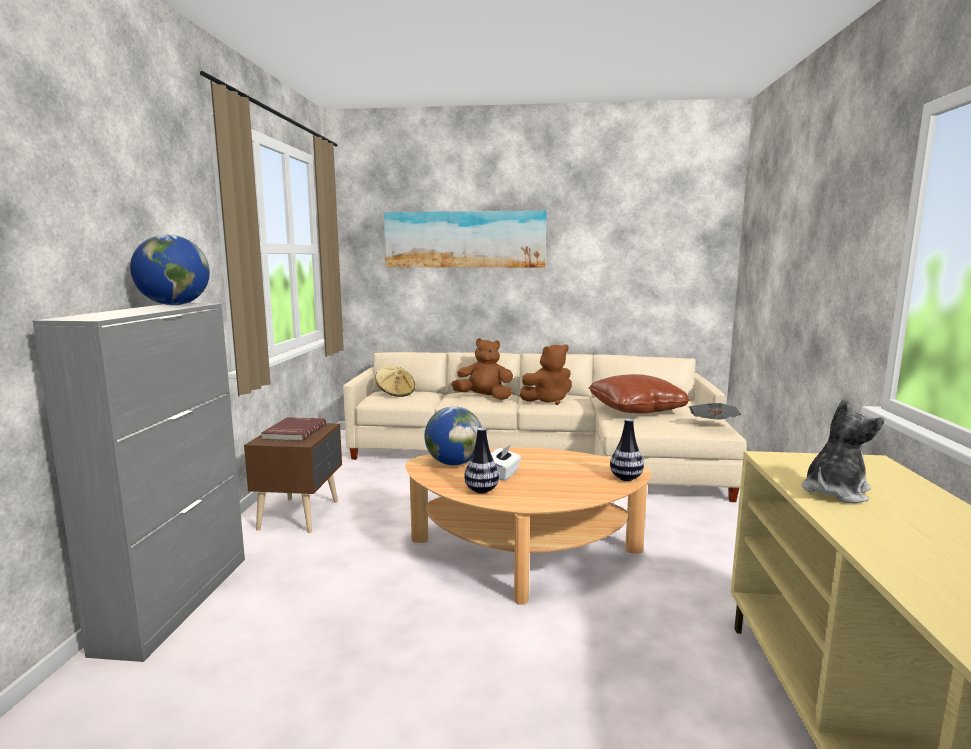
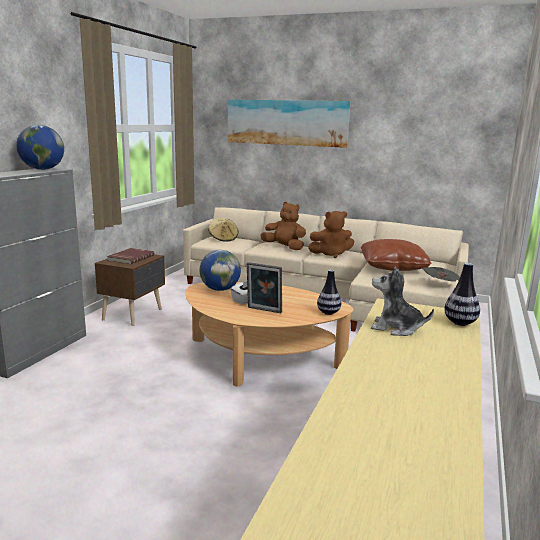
camera: 15 degrees right, 5 degrees up
(481, 490) = (221, 308): vase -> vase (460, 323)
(542, 486) = (263, 310): none -> picture frame
(834, 491) = (396, 328): plush toy -> plush toy turned 135 degrees counterclockwise

